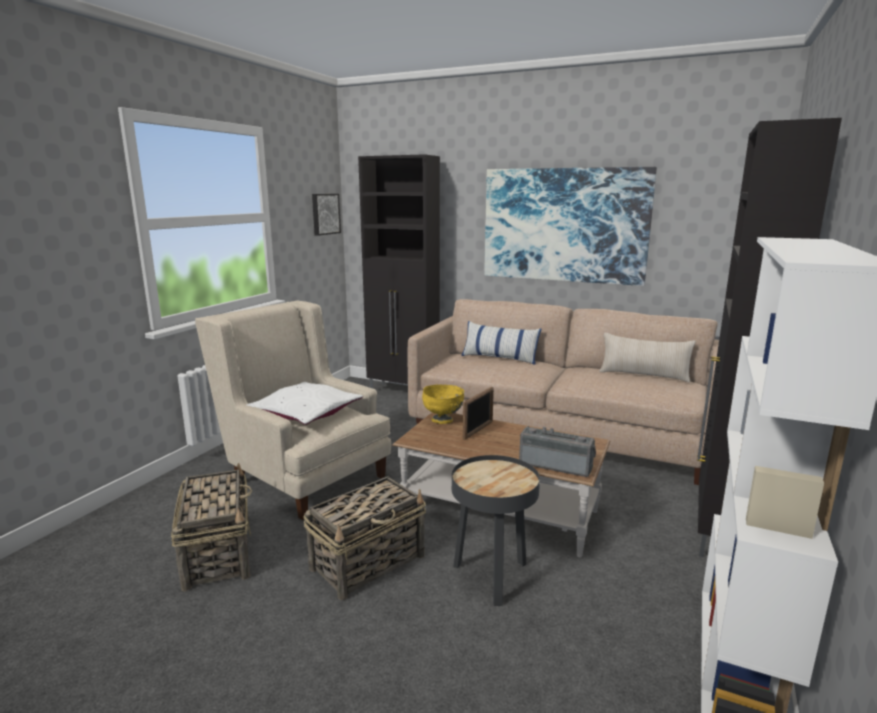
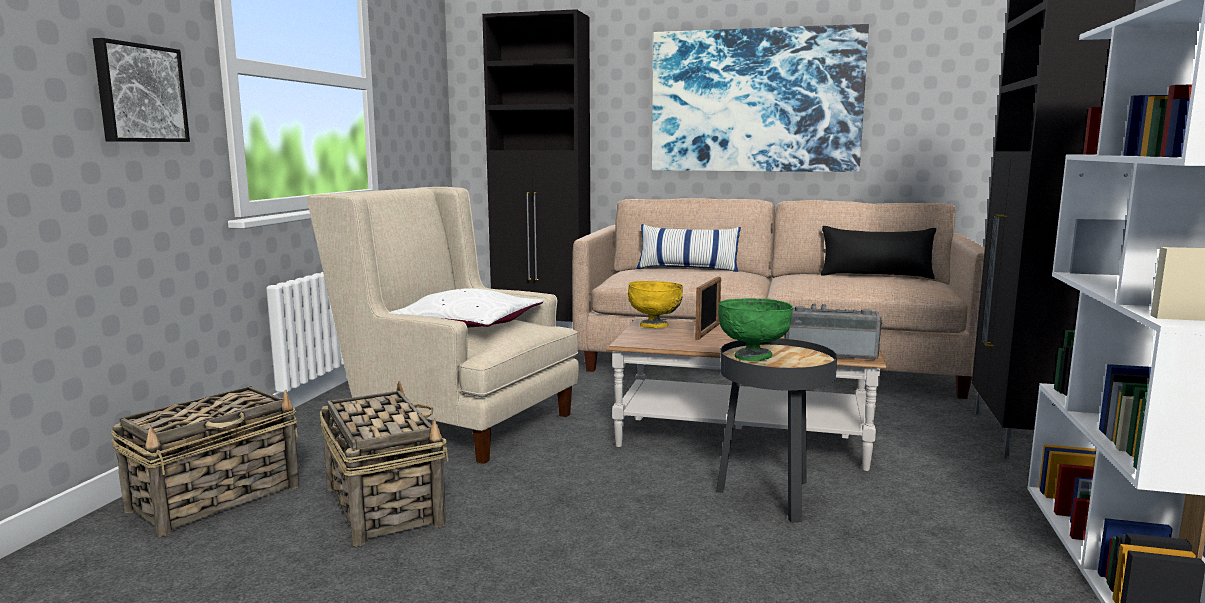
camera: 10 degrees left, 5 degrees down
(325, 214) = (431, 93): picture -> picture (139, 93)
(369, 562) = (602, 496): basket -> basket (217, 497)
(477, 476) = (753, 357): none -> green bowl
(644, 375) = (876, 276): beige pillow -> black pillow

